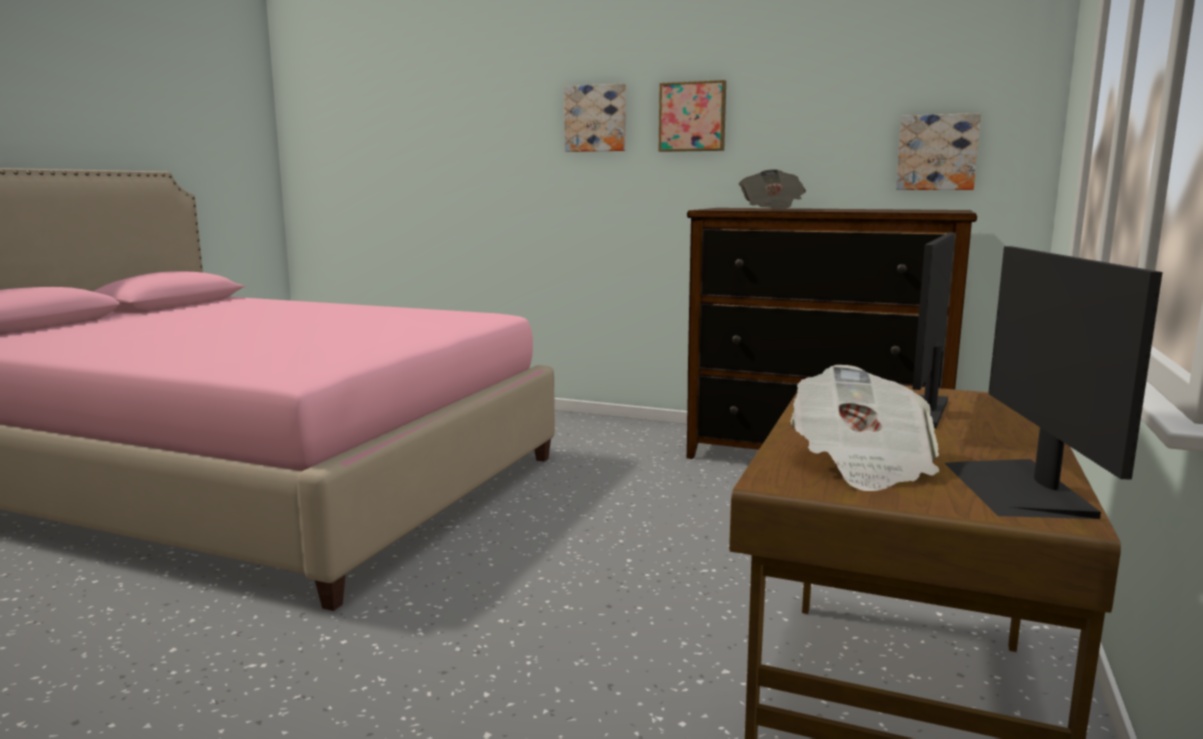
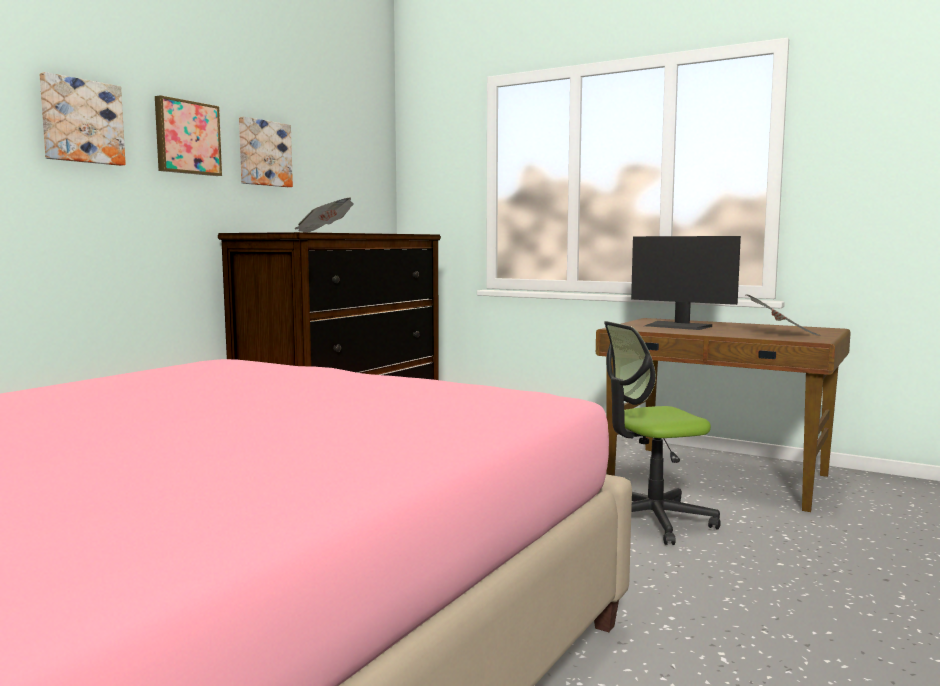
camera: 80 degrees left, 5 degrees down
(629, 639) = (651, 520): none -> office chair
(937, 152) = (348, 192): picture -> picture (263, 153)
(1020, 489) = (799, 328): monitor -> none

